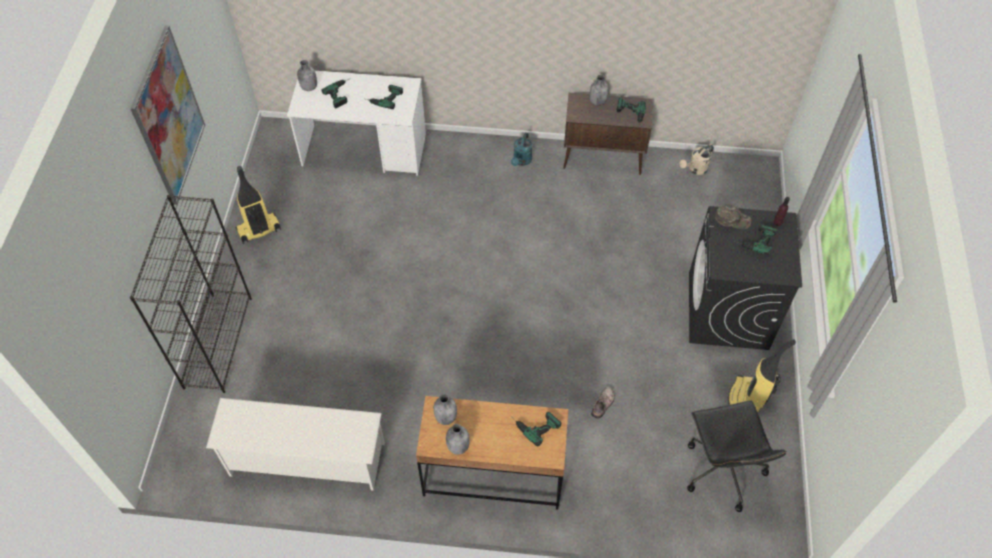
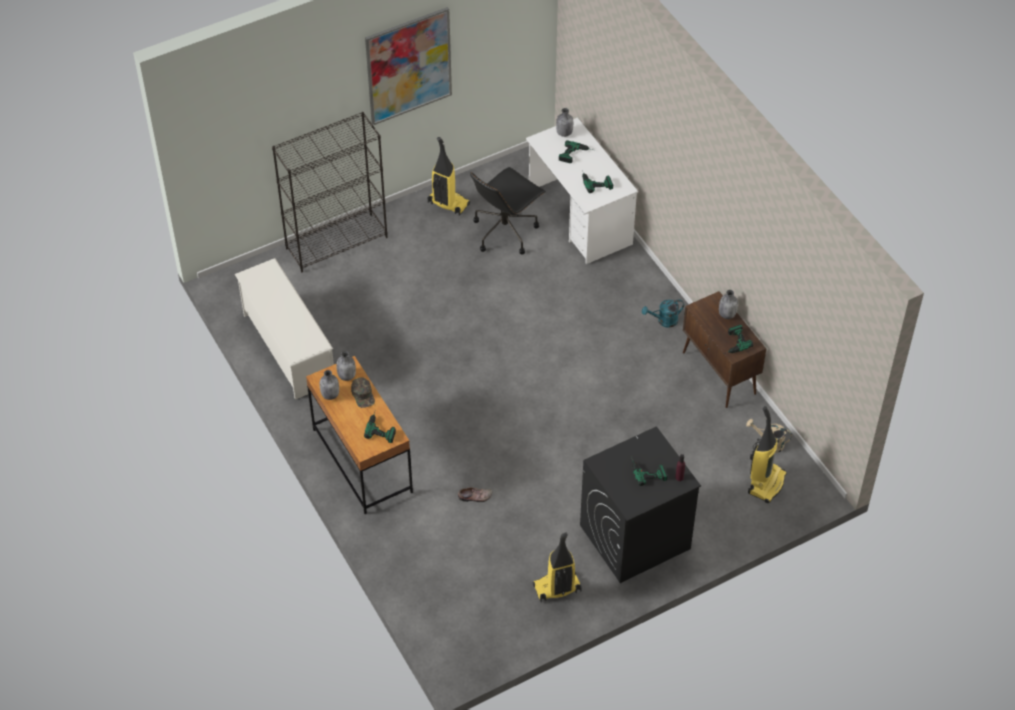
camera: 55 degrees right, 5 degrees down
(722, 469) = (480, 601): black office chair -> black office chair (505, 231)
(732, 194) = (766, 483): none -> vacuum cleaner
(732, 219) = (656, 447): green cap -> green cap (363, 395)

